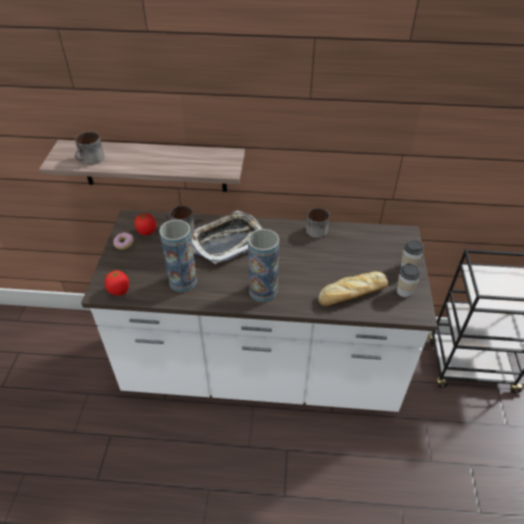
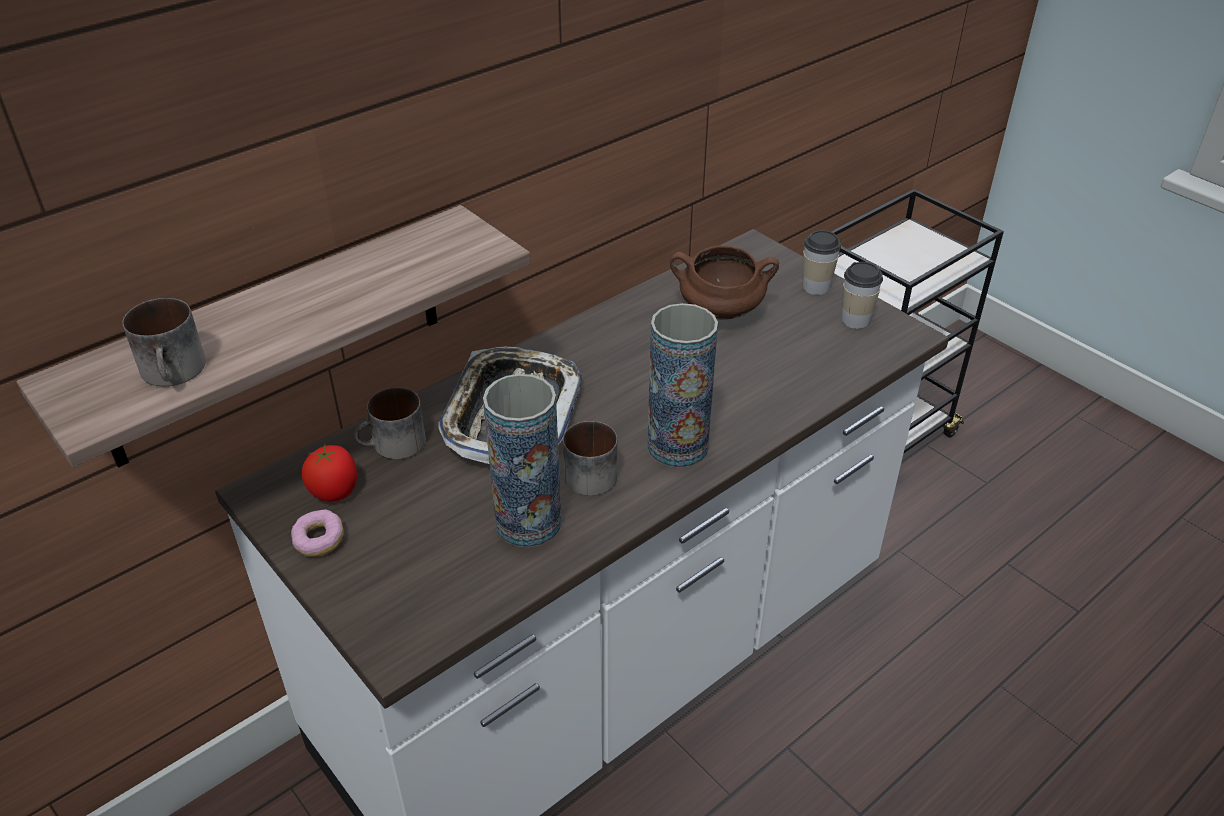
camera: 45 degrees left, 5 degrees down
(119, 290) = (432, 620): tomato -> none
(318, 229) = (627, 309): mug -> mug (588, 472)
(351, 252) = (719, 312): none -> brown cooking pot
(351, 294) = (799, 366): bread -> none

